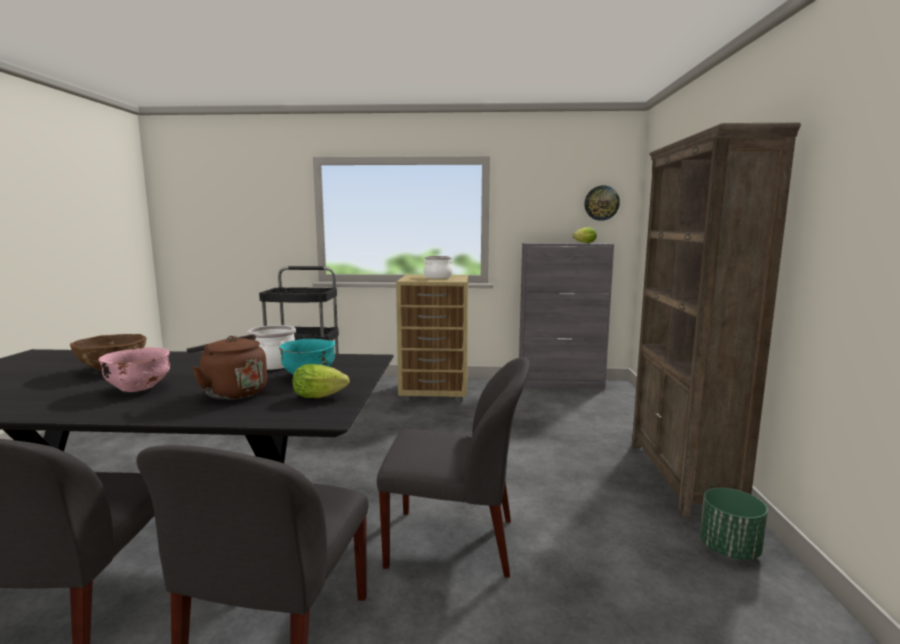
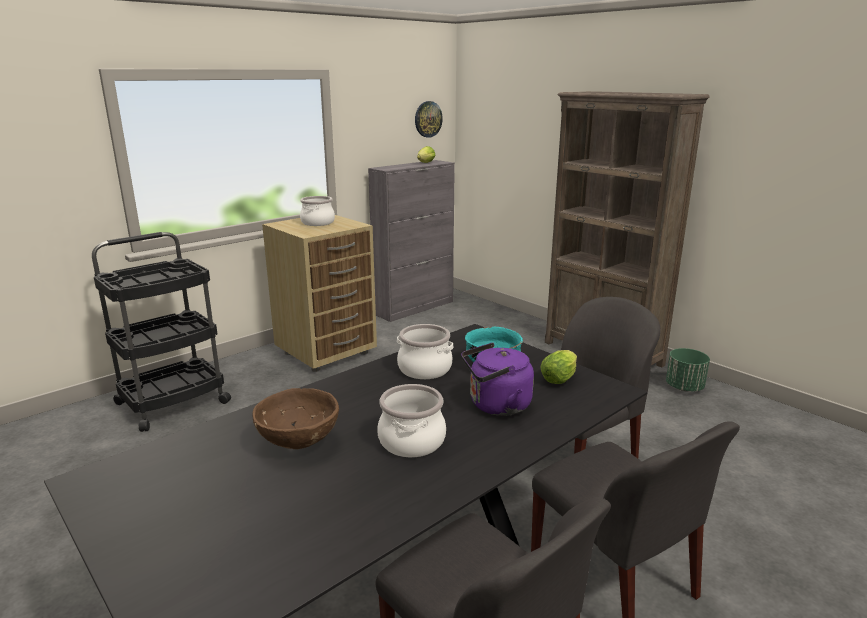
camera: 45 degrees left, 10 degrees up
(139, 388) = (411, 441): pink bowl -> cooking pot
(232, 393) = (496, 406): brown kettle -> purple kettle

